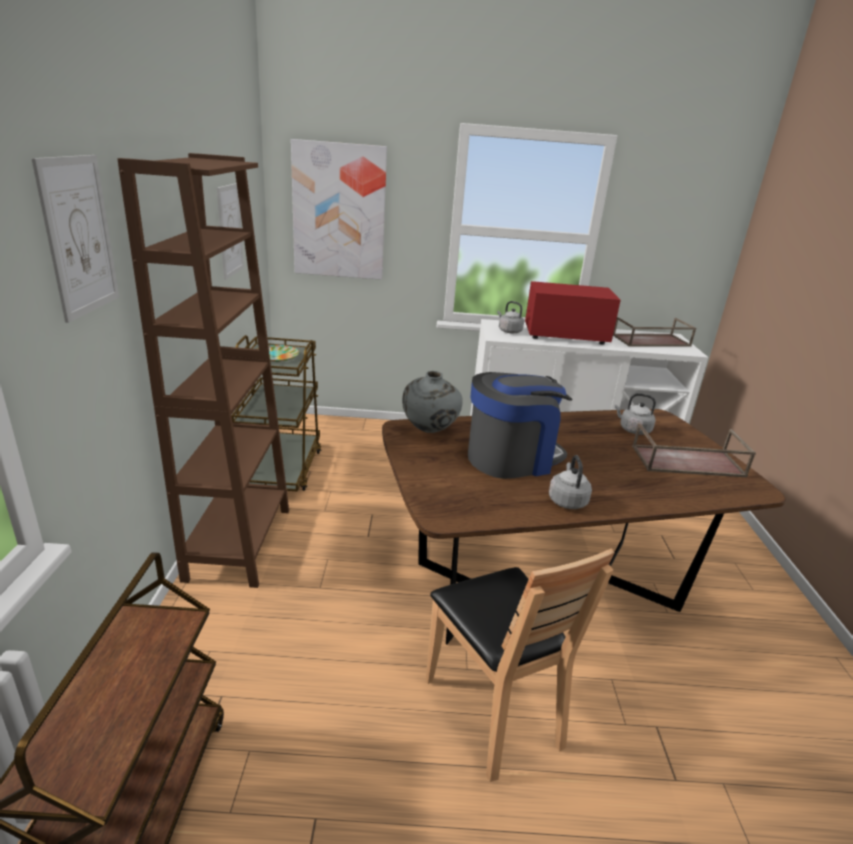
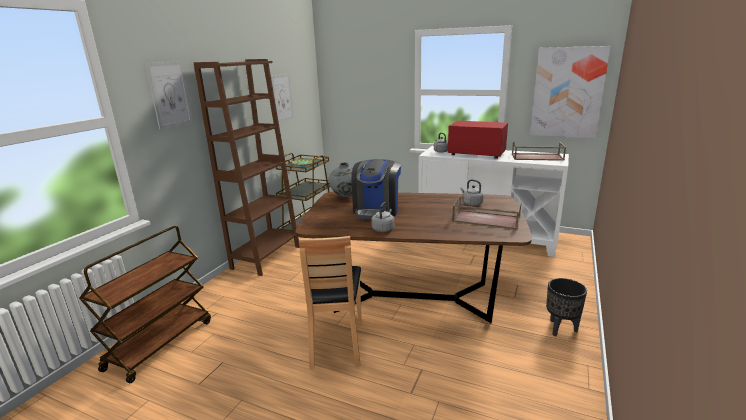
camera: 25 degrees right, 5 degrees down
(339, 212) = (354, 86): picture -> picture (567, 93)
(512, 458) = (377, 210): coffee machine -> coffee machine turned 105 degrees clockwise
(765, 602) = (561, 329): none -> black planter

